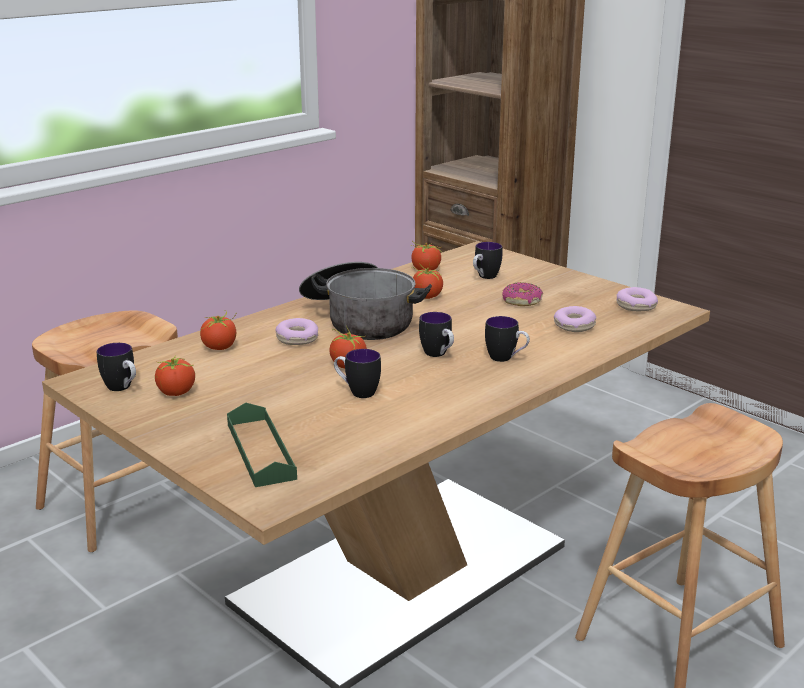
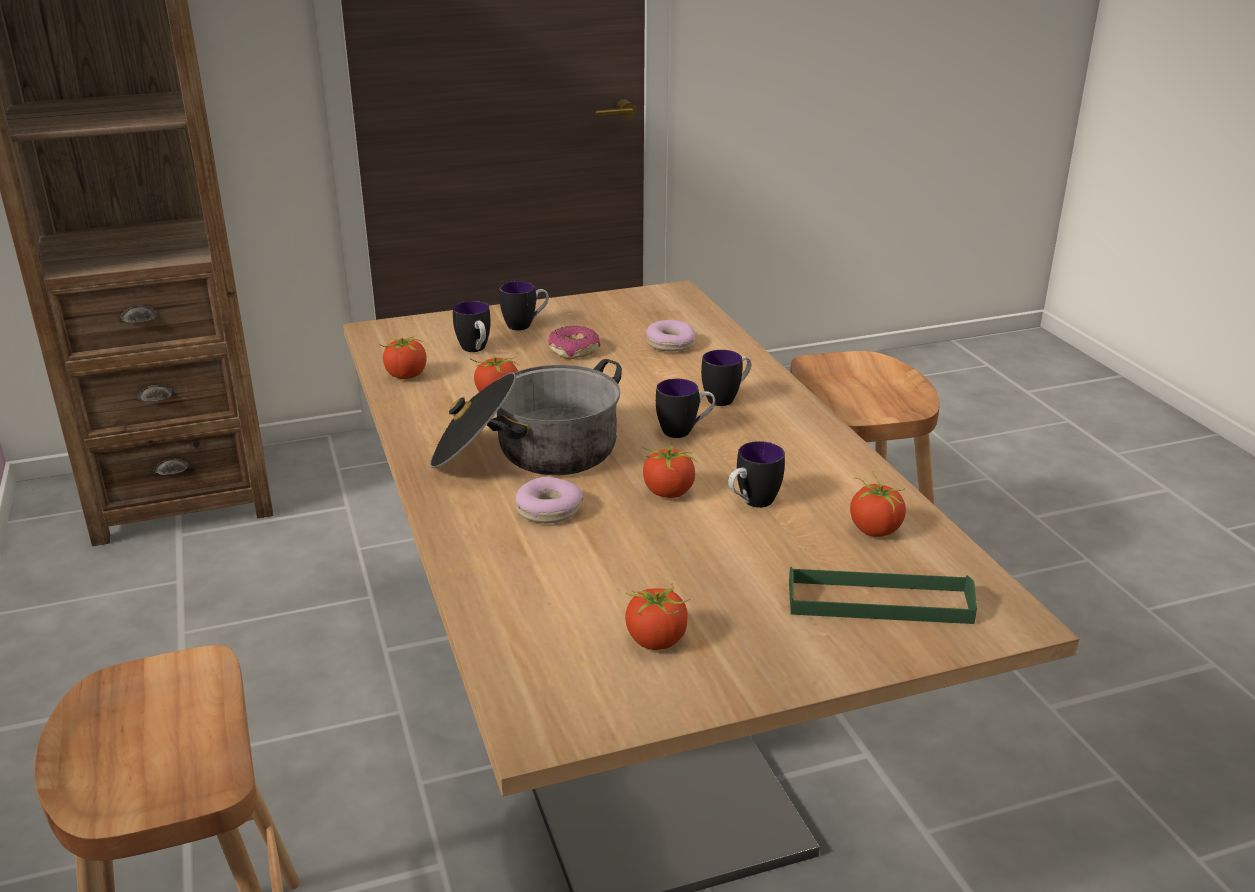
camera: 65 degrees left, 5 degrees up
(122, 388) = (604, 690): mug -> mug (525, 325)
(219, 347) = (520, 576): tomato -> tomato (874, 530)
(636, 306) = (647, 304): donut -> none

